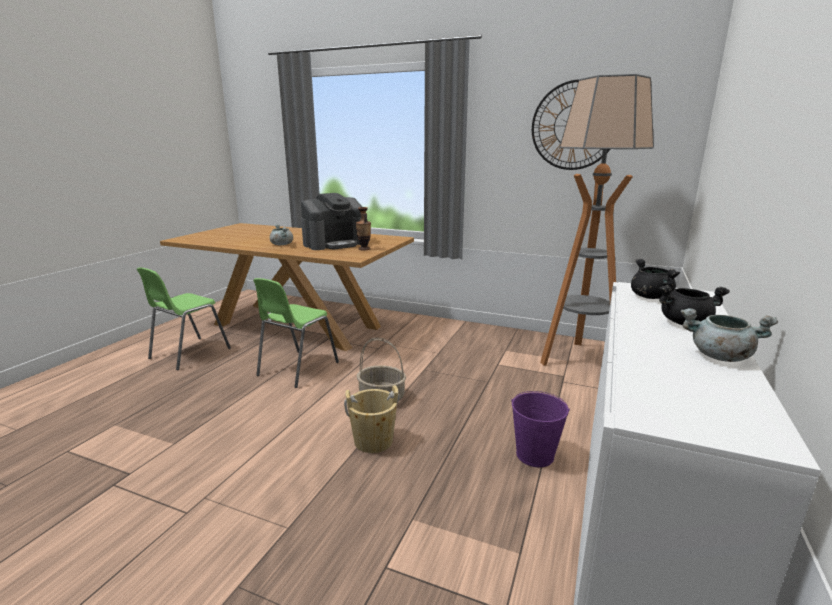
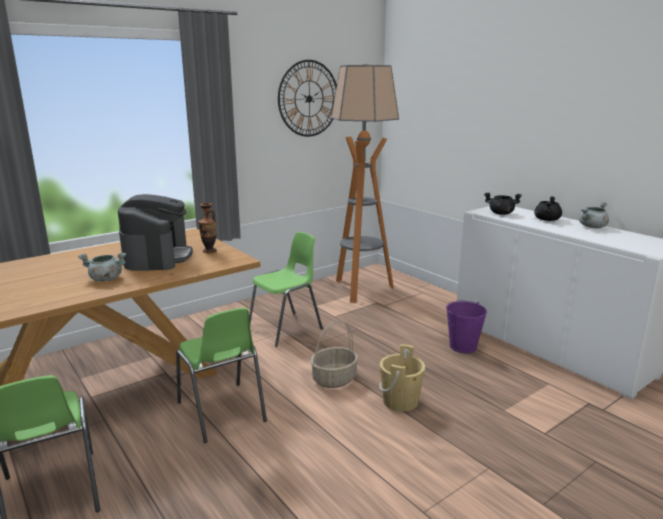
camera: 60 degrees left, 0 degrees up
(444, 352) = (286, 329): none -> green chair

